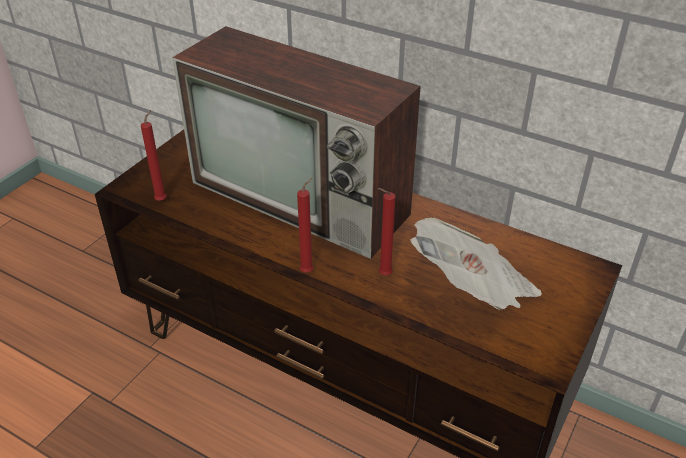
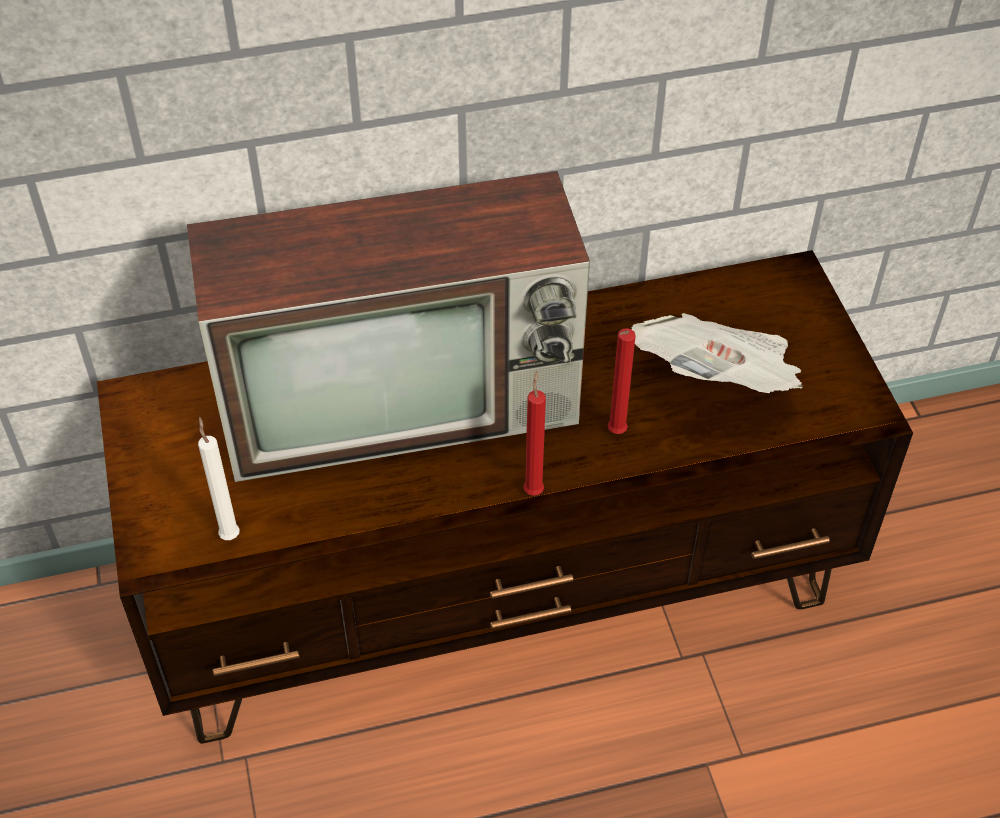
camera: 45 degrees left, 10 degrees up
(162, 199) = (229, 533): red candle -> white candle

